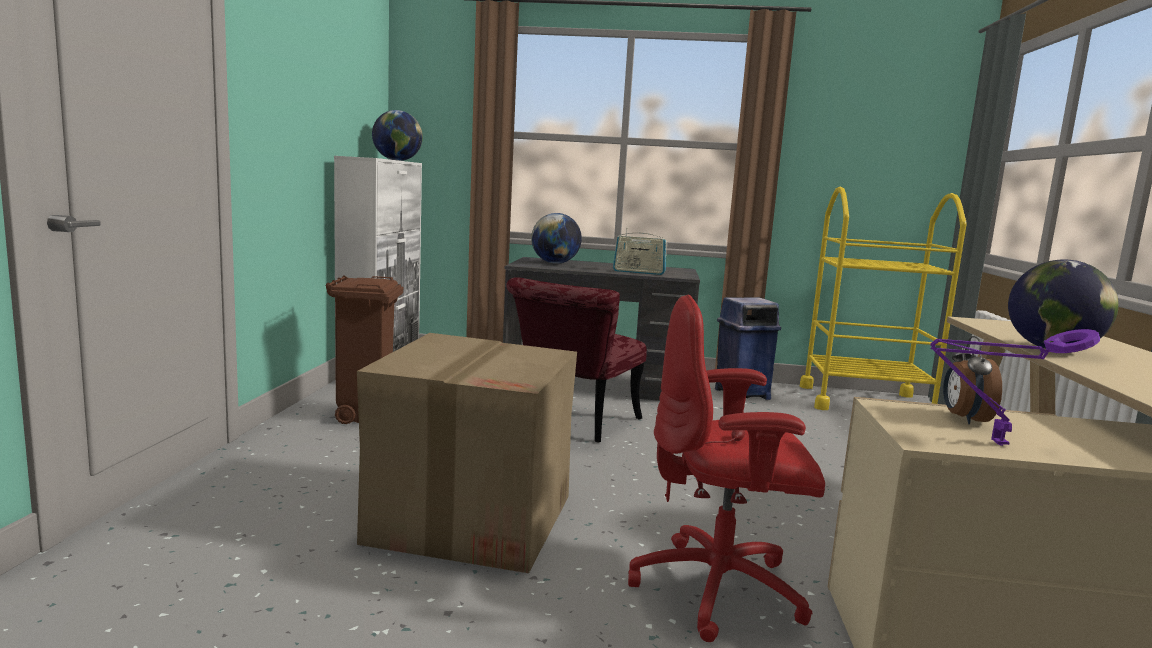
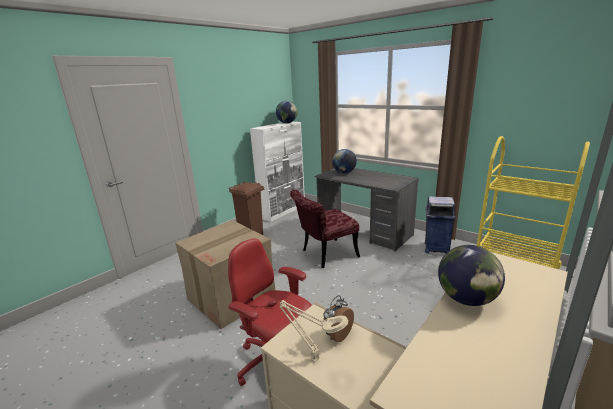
camera: 35 degrees right, 10 degrees up
(639, 272) = (374, 182): radio -> none
(994, 443) = (312, 358): purple table lamp -> beige table lamp

